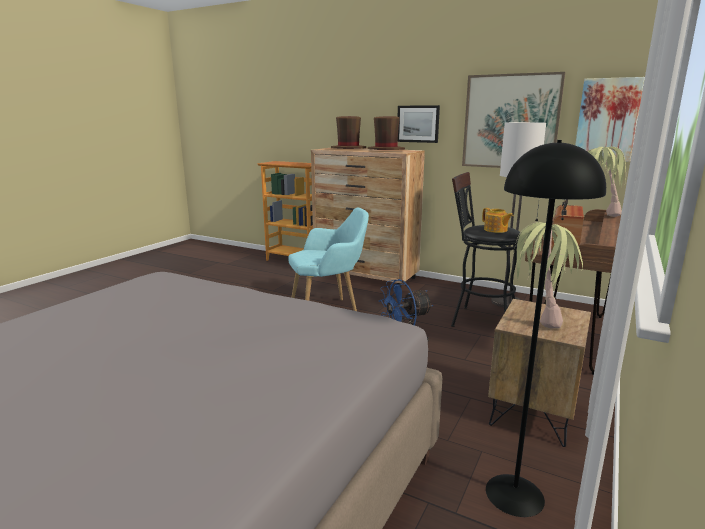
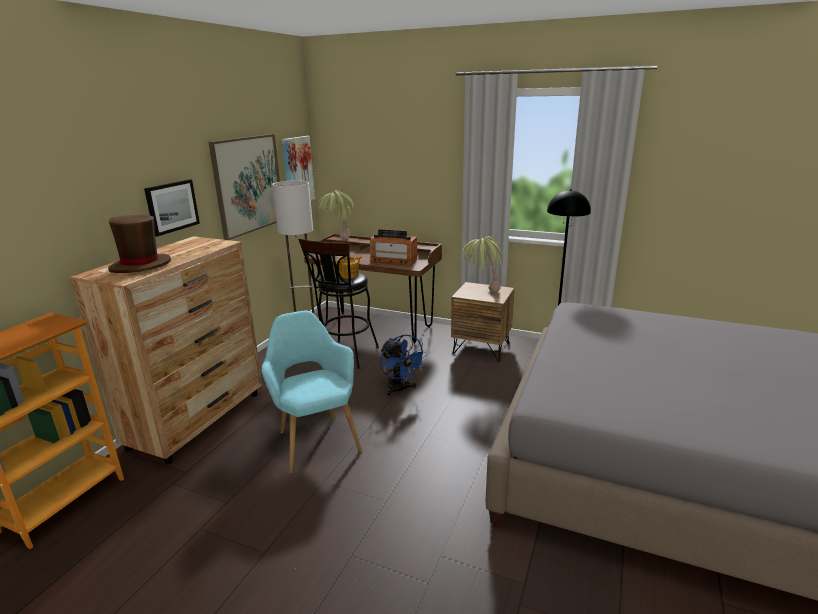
camera: 95 degrees left, 5 degrees up
(386, 150) = (182, 249): brown hat -> none

